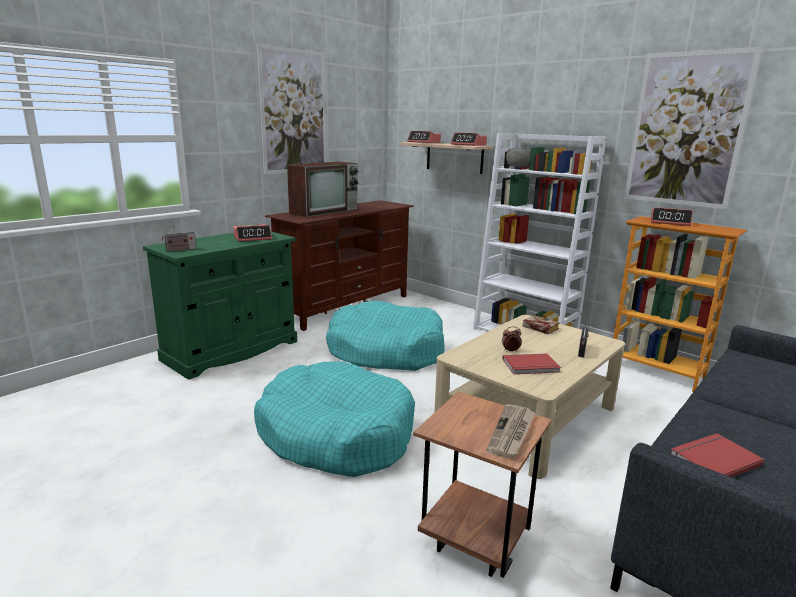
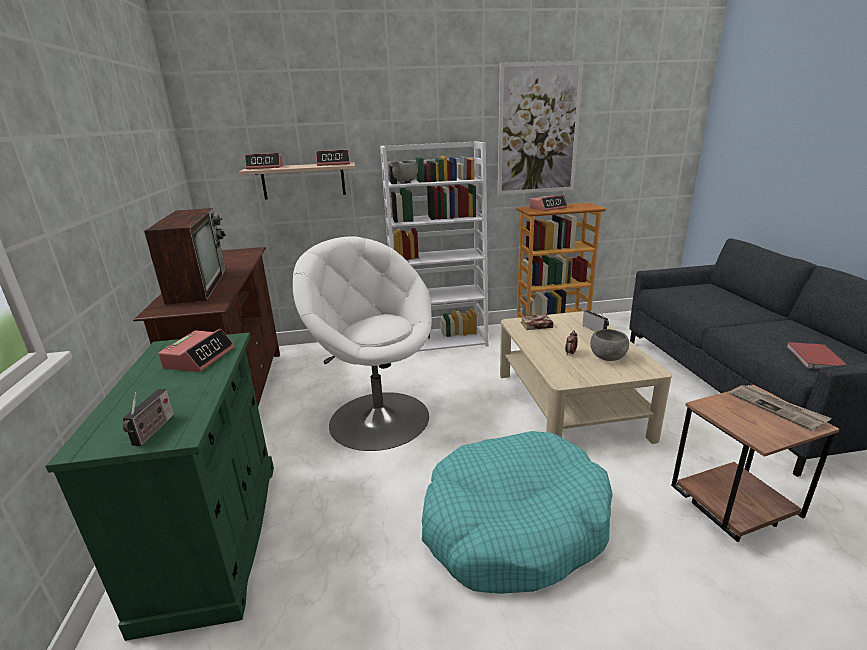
camera: 50 degrees left, 5 degrees up
(294, 112) = (106, 144): picture -> none
(385, 351) = (378, 418): turquoise dog bed -> white armchair
(531, 366) = (608, 357): red book -> grey bowl

